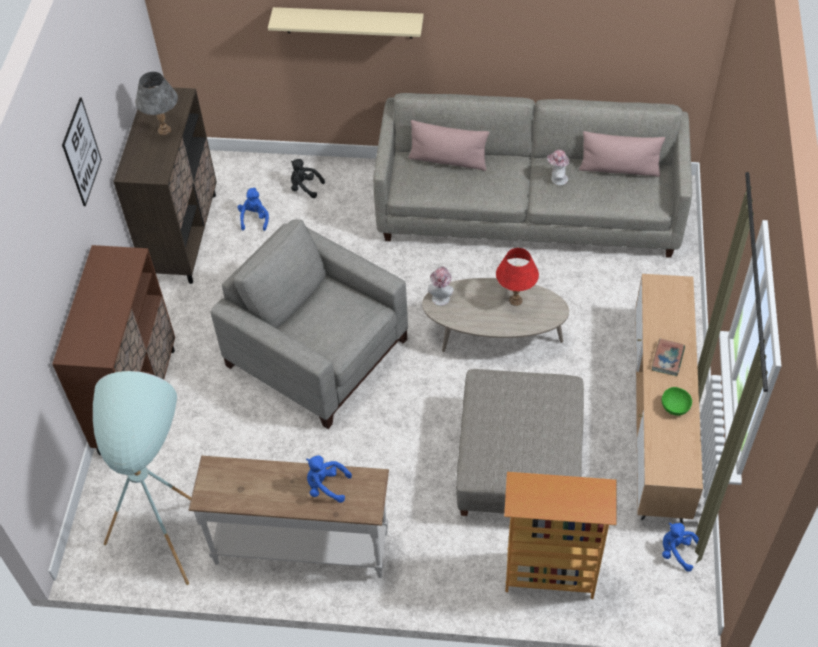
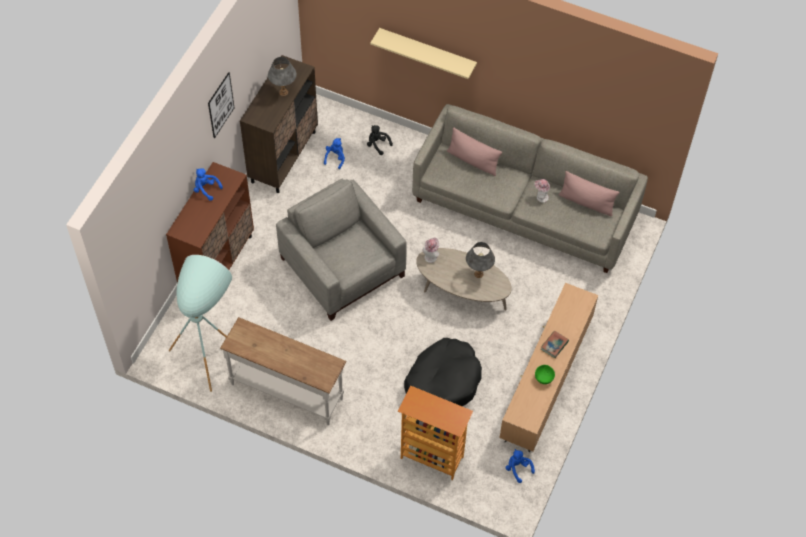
camera: 15 degrees right, 5 degrees up
(326, 486) = (305, 359): blue plush toy -> blue plush toy (206, 189)
(515, 300) = (478, 274): red table lamp -> grey table lamp
(519, 464) = (442, 382): grey ottoman -> black dog bed

